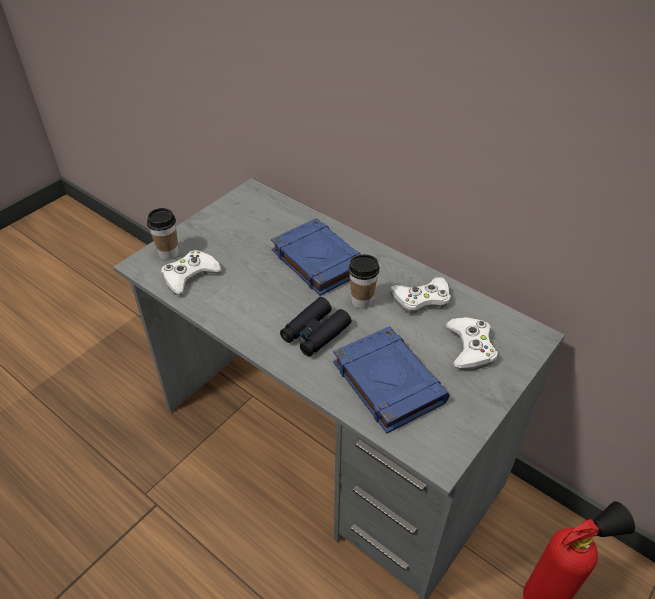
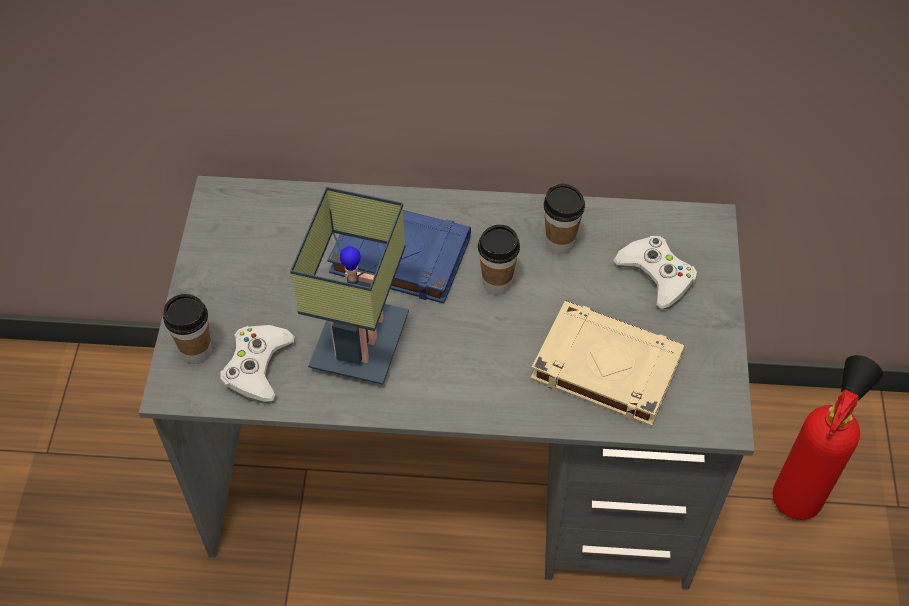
camera: 35 degrees left, 10 degrees up
(254, 289) = (357, 340): none -> table lamp
(315, 333) = (479, 354): black binoculars -> none
(387, 381) = (604, 367): blue book -> beige book
(421, 299) = (559, 243): white game controller -> cup

